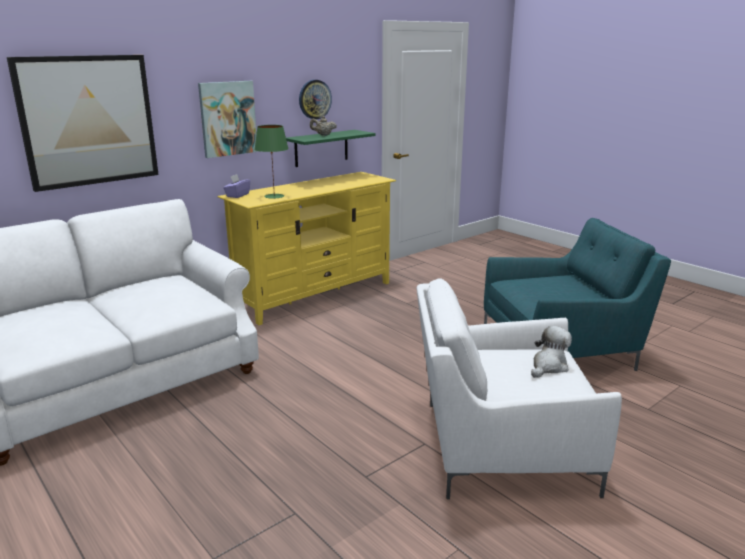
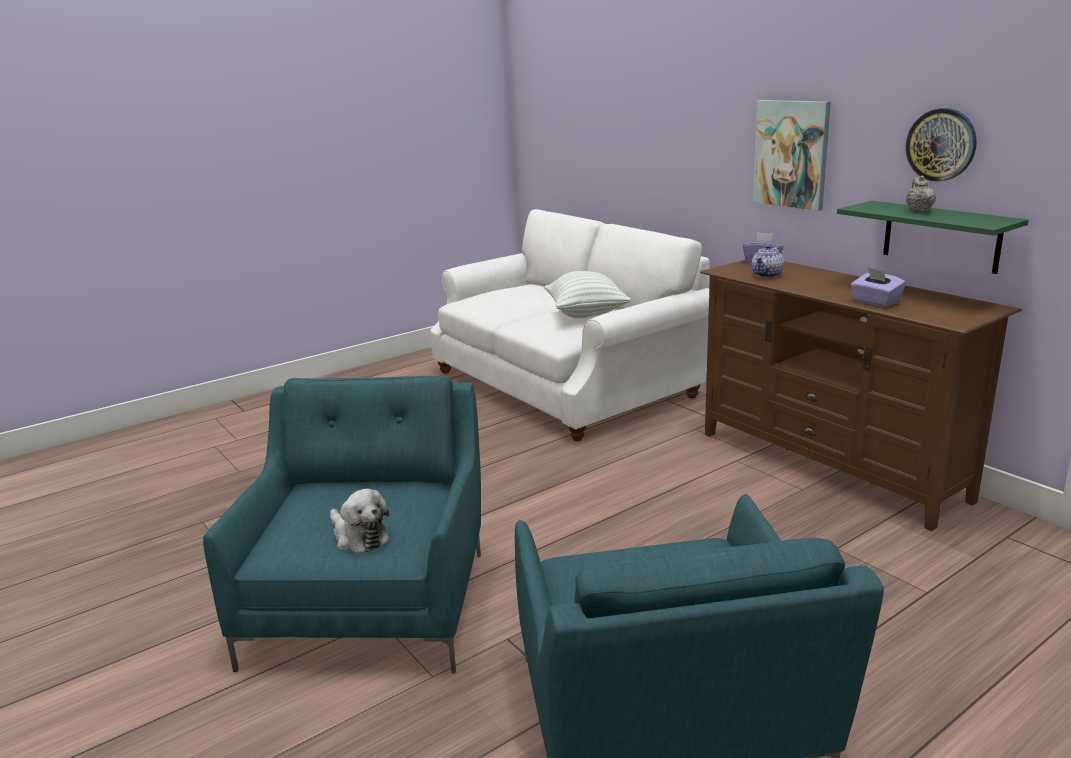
camera: 95 degrees right, 0 degrees up
(88, 121) = (656, 132): picture -> none
(162, 287) = (586, 314): none -> pillow
(274, 196) = (767, 275): green table lamp -> teapot
(315, 295) = (830, 465): yellow tv stand -> brown tv stand
(344, 185) = (875, 302): none -> purple tissue box
(498, 446) = (372, 601): white armchair -> turquoise armchair

